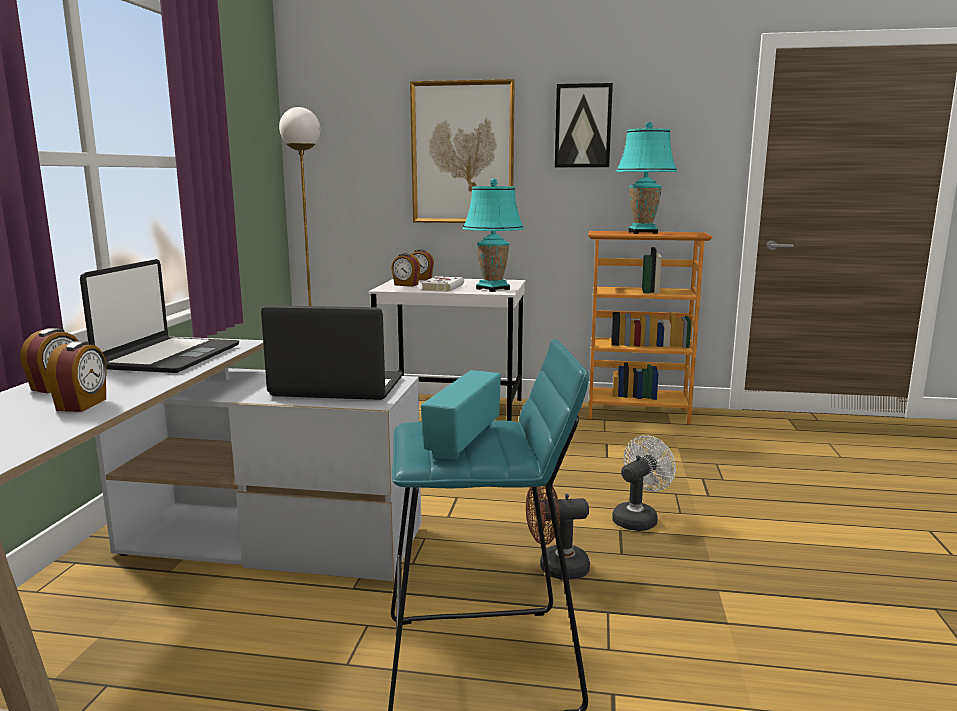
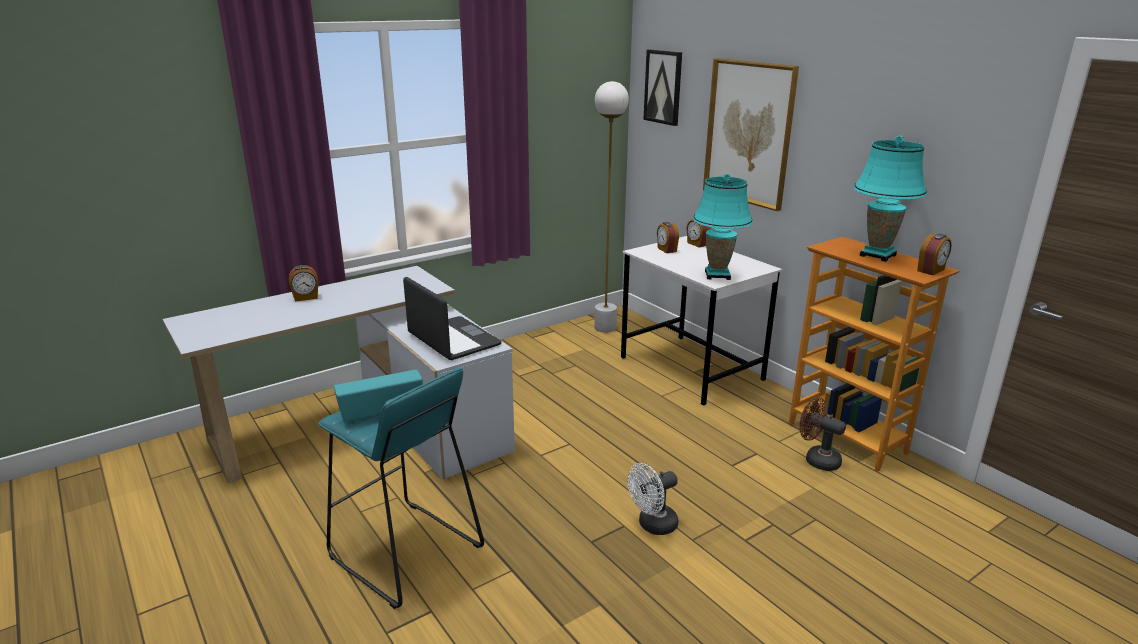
camera: 45 degrees right, 10 degrees up
(83, 405) = (289, 316): alarm clock -> alarm clock (931, 270)
(168, 357) = (384, 289): laptop -> none
(442, 287) = (684, 261): white book -> none
(555, 568) = (535, 525): brown fan -> brown fan (817, 459)
(583, 126) = (854, 124): picture -> picture (663, 87)
(638, 518) = (652, 525): white fan -> white fan turned 150 degrees clockwise

